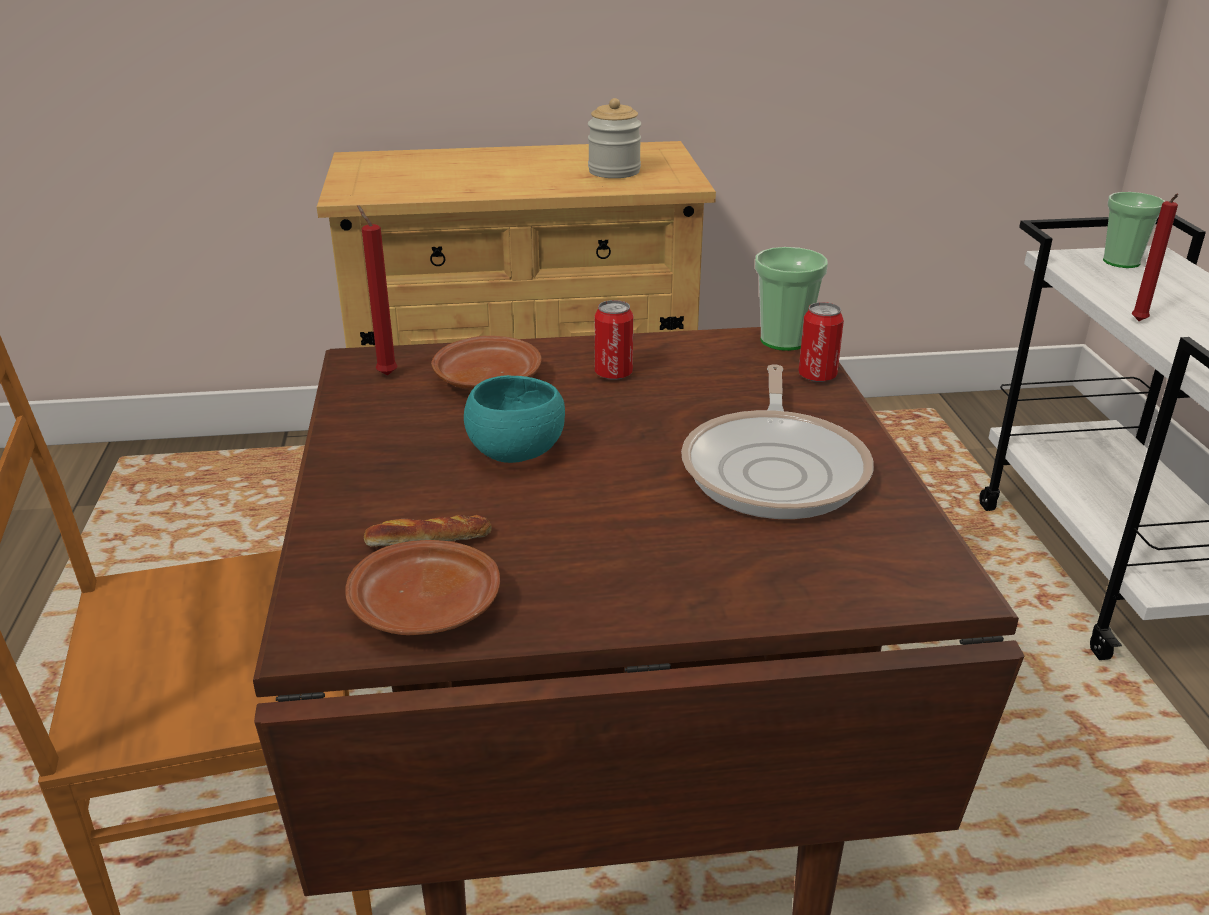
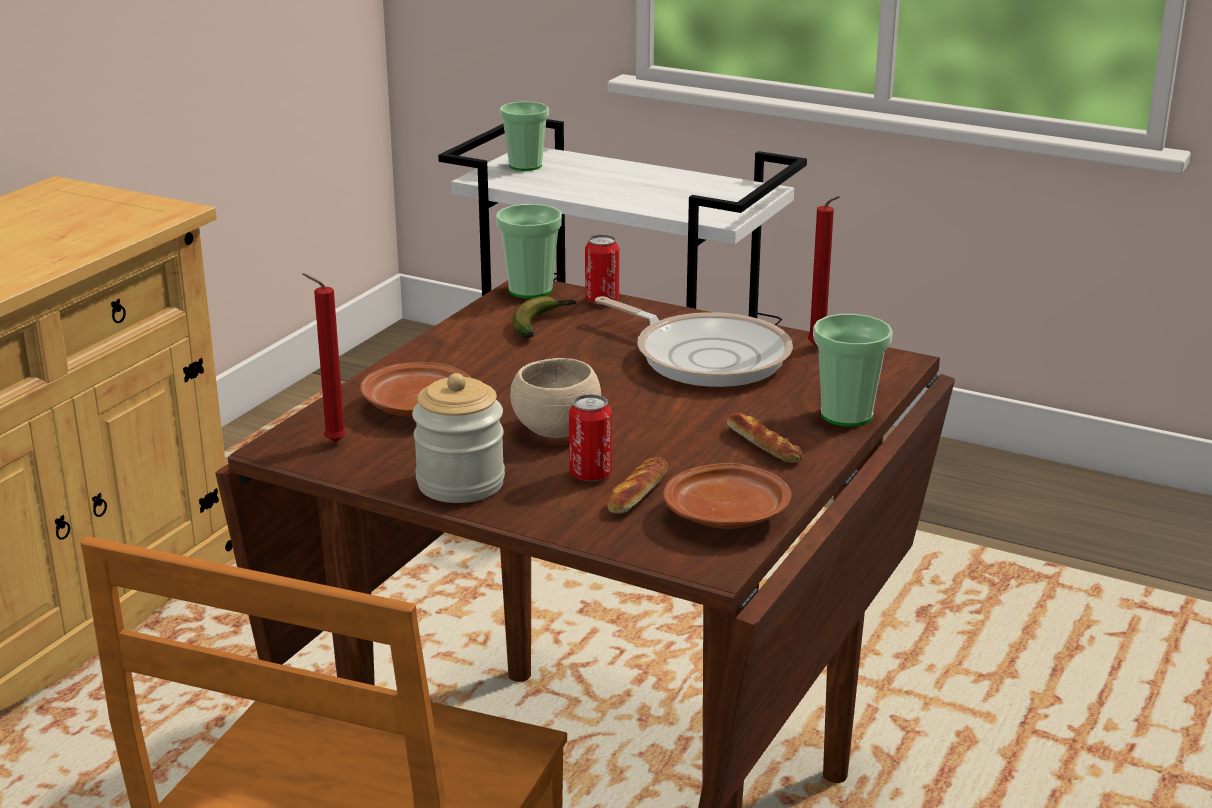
camera: 55 degrees left, 5 degrees down
(516, 453) = (556, 430): turquoise bowl -> beige bowl
(613, 374) = (485, 360): can -> can (590, 474)
(613, 575) = (763, 446): none -> bread
(614, 171) = (76, 223): jar -> jar (460, 483)
(722, 370) = (542, 324): none -> banana
(756, 603) = (846, 415): none -> cup
(1138, 322) = (616, 203): red candle -> red candle (819, 347)

